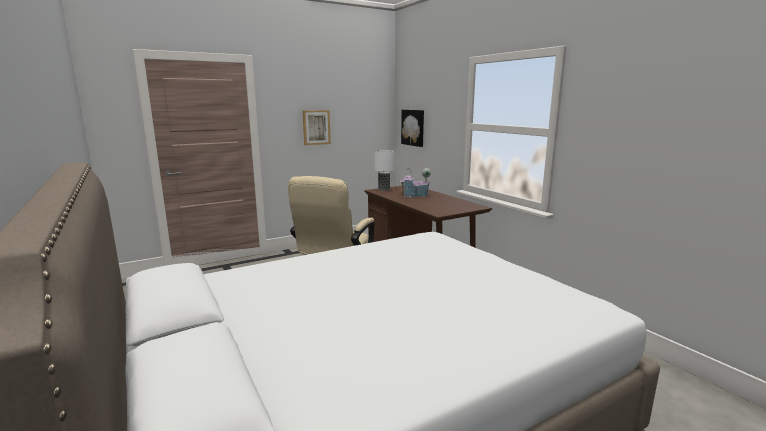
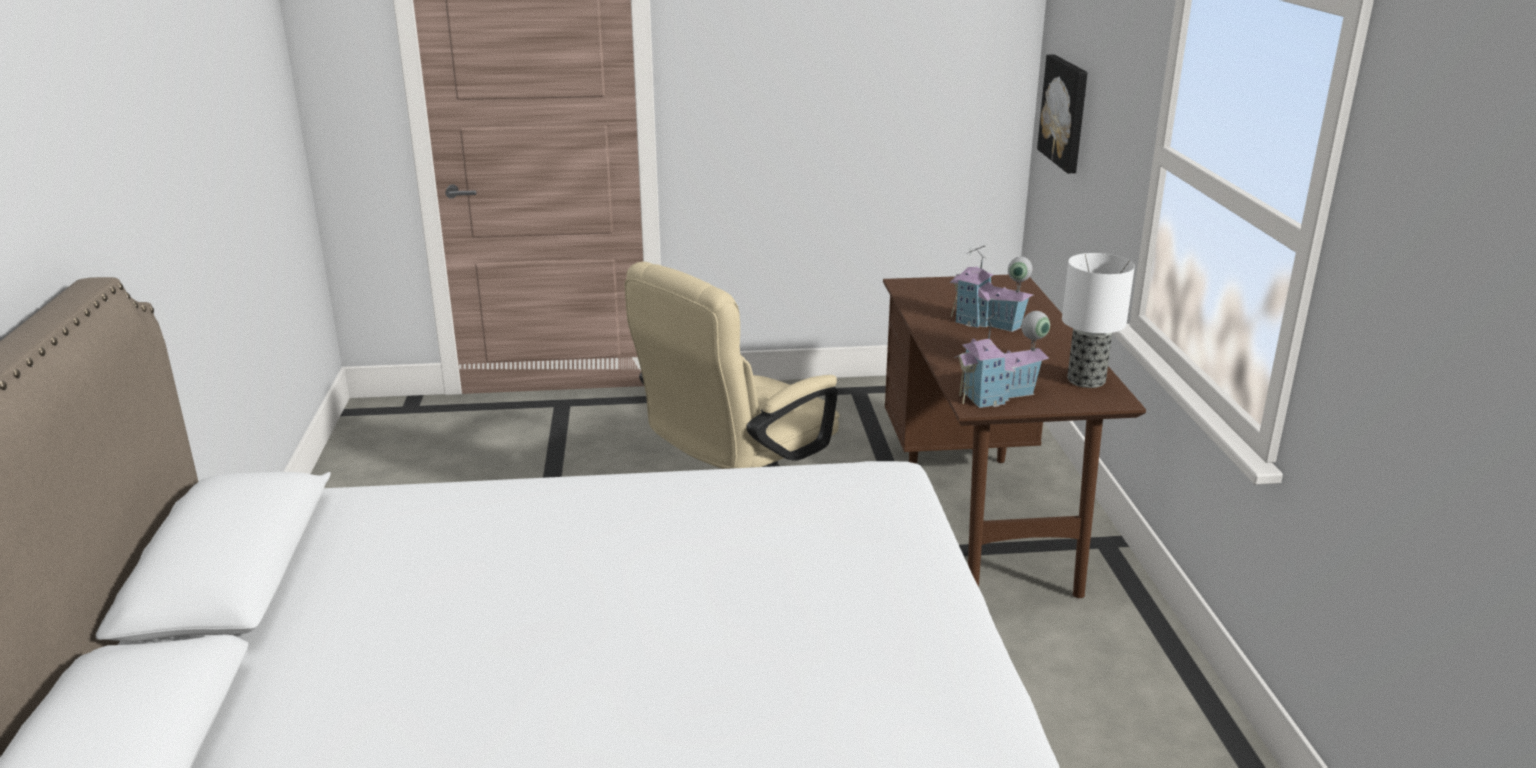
camera: 25 degrees right, 10 degrees up
(316, 127) = (804, 93): picture -> none
(384, 189) = (933, 285): table lamp -> table lamp (1087, 380)
(443, 210) = (999, 396): none -> toy house

